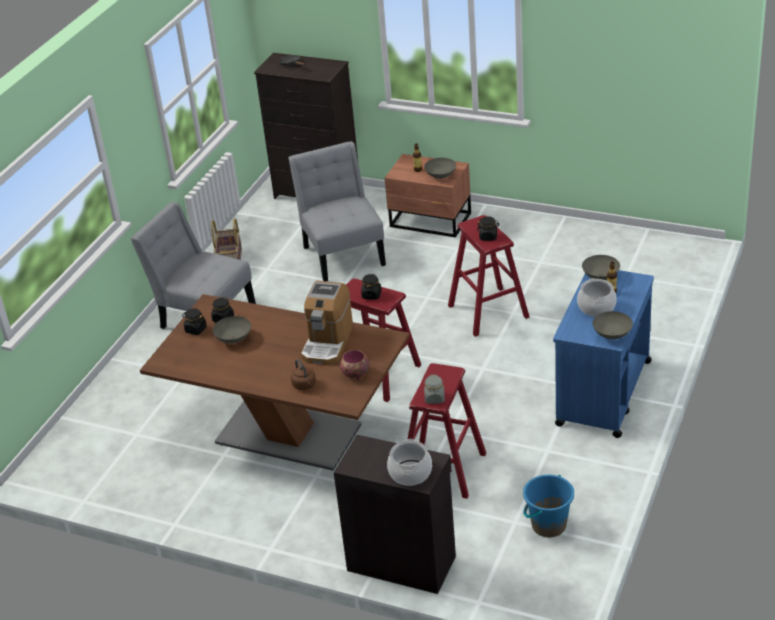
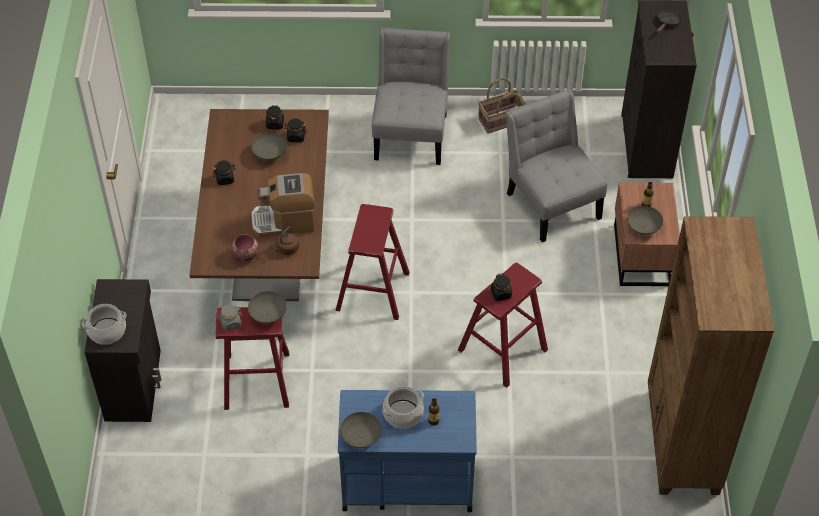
camera: 65 degrees right, 15 degrees up
(305, 386) = (219, 225): brown kettle -> brown kettle (287, 249)
(343, 253) = (551, 202): grey chair -> grey chair turned 75 degrees counterclockwise
(371, 295) = (369, 230): black jar -> black jar (225, 179)
(548, 525) = (207, 481): blue bucket -> none
(600, 276) = (457, 405): grey bowl -> grey bowl (268, 315)
(626, 241) = (682, 443): none -> brown bookcase

